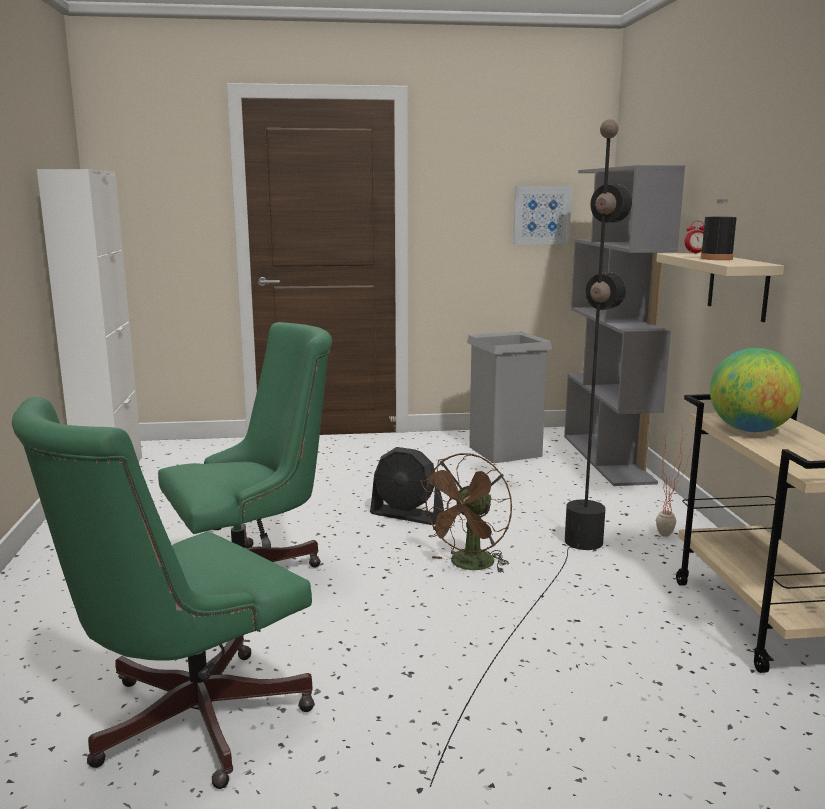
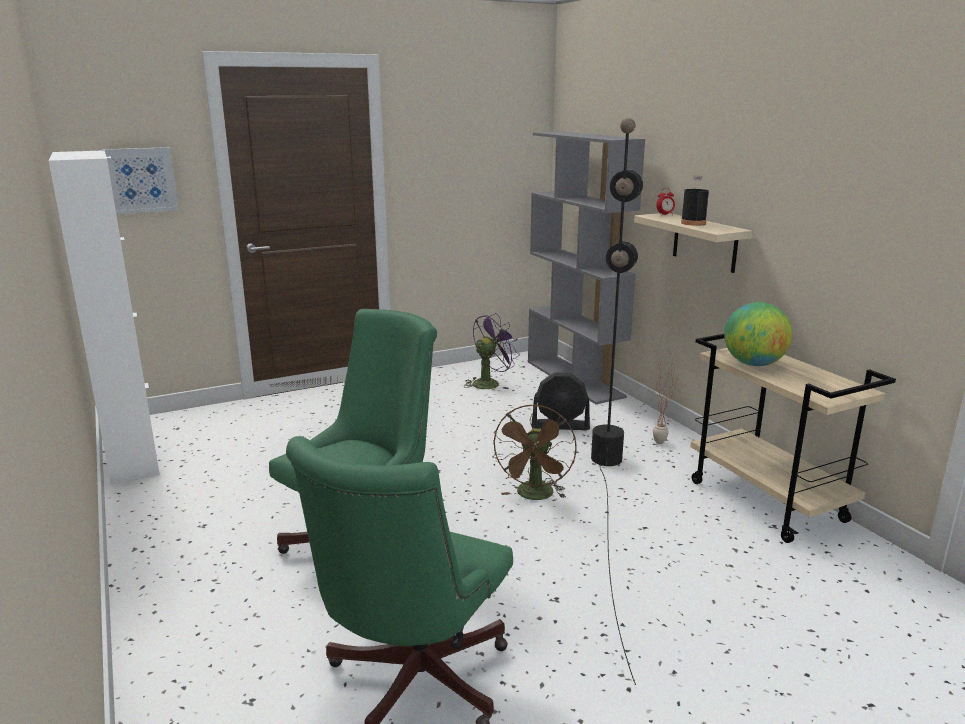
camera: 20 degrees left, 5 degrees up
(407, 515) = (452, 458): black fan -> black fan (560, 425)
(505, 451) = (489, 383): grey trash can -> purple fan
(541, 215) = (497, 170): picture -> picture (141, 180)

